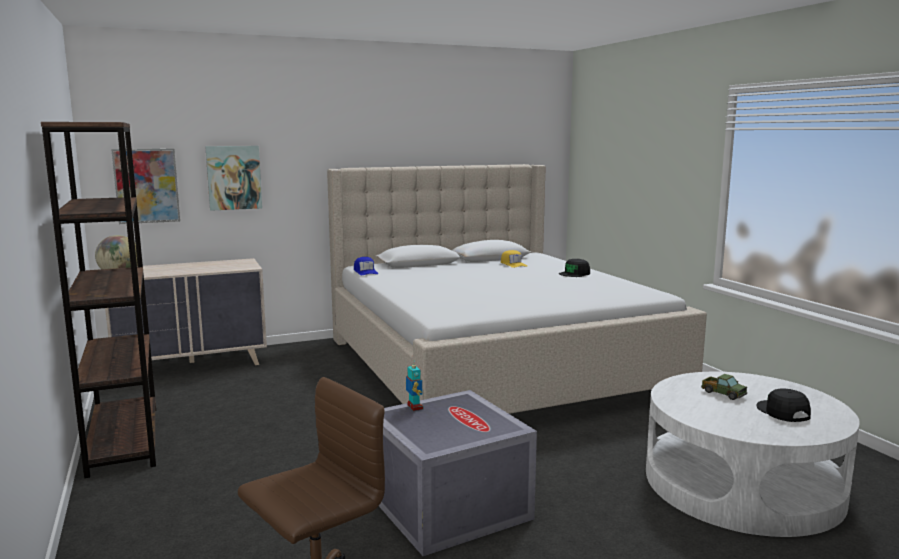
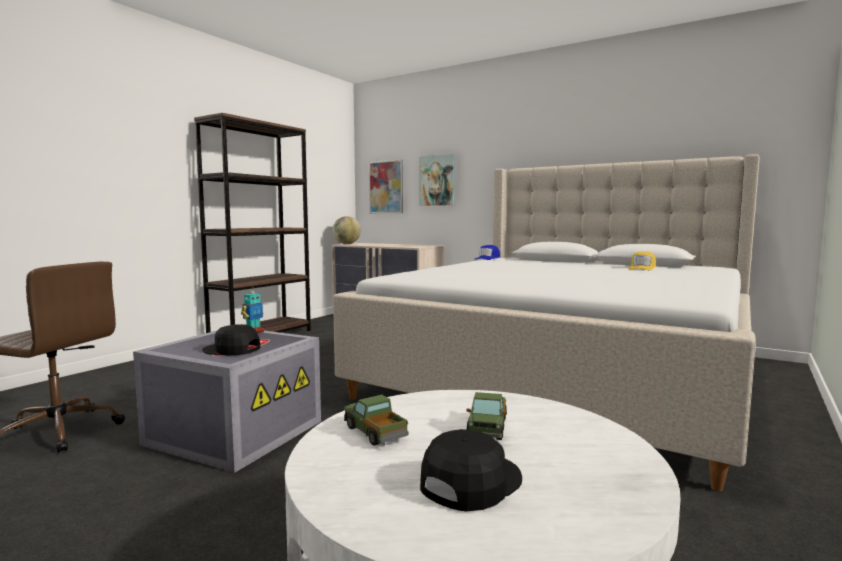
camera: 55 degrees right, 5 degrees down
(574, 274) = (674, 278): black cap -> black cap (232, 349)
(713, 416) = (375, 433): none -> toy truck

